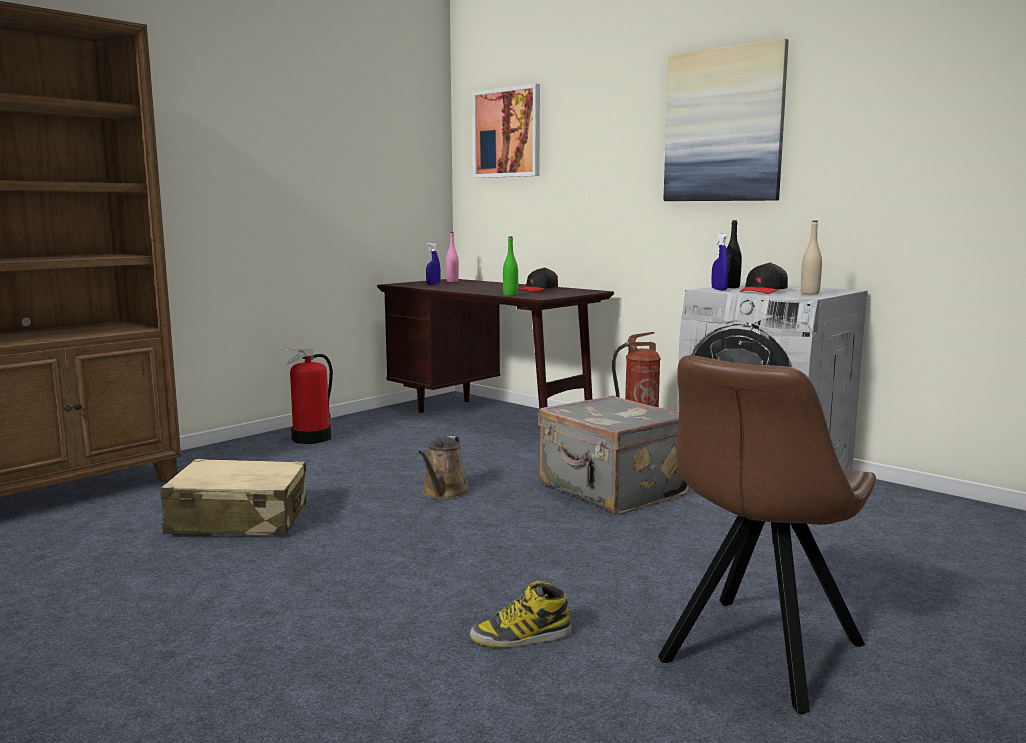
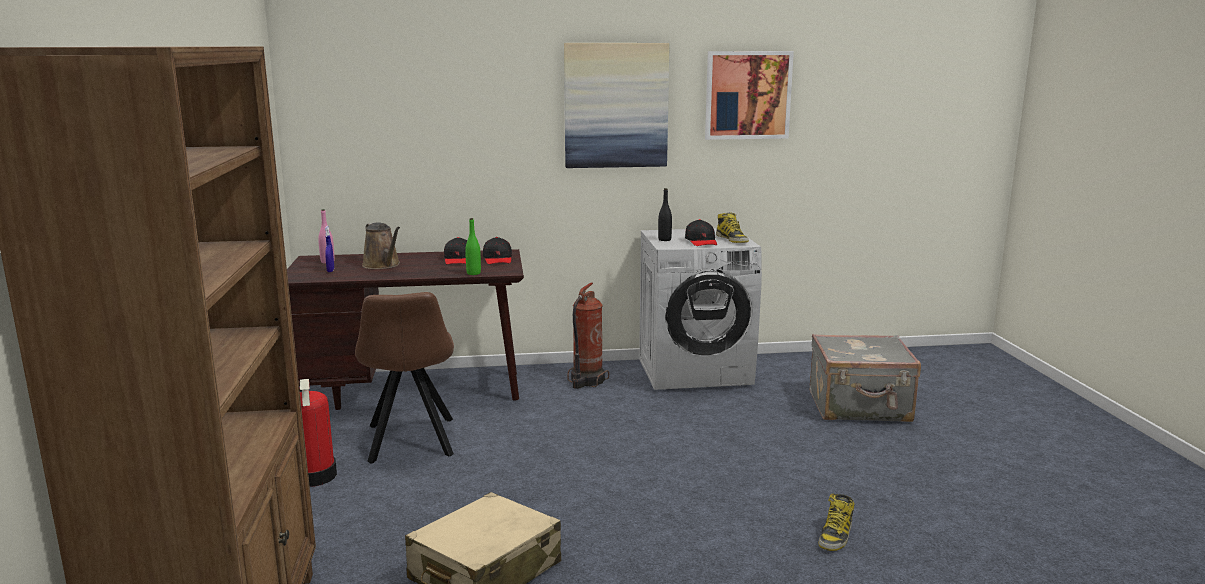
camera: 50 degrees left, 5 degrees up
(443, 493) = (563, 472): brown watering can -> brown watering can (383, 265)
(507, 133) = (365, 99): picture -> picture (747, 95)
(567, 292) = (498, 259): none -> black cap
(612, 491) = (651, 421): grey suitcase -> grey suitcase (860, 407)
(719, 289) = (671, 244): blue spray bottle -> none
(759, 652) = (915, 482): brown chair -> brown chair (411, 440)
(809, 293) = (732, 239): beige bottle -> boot

